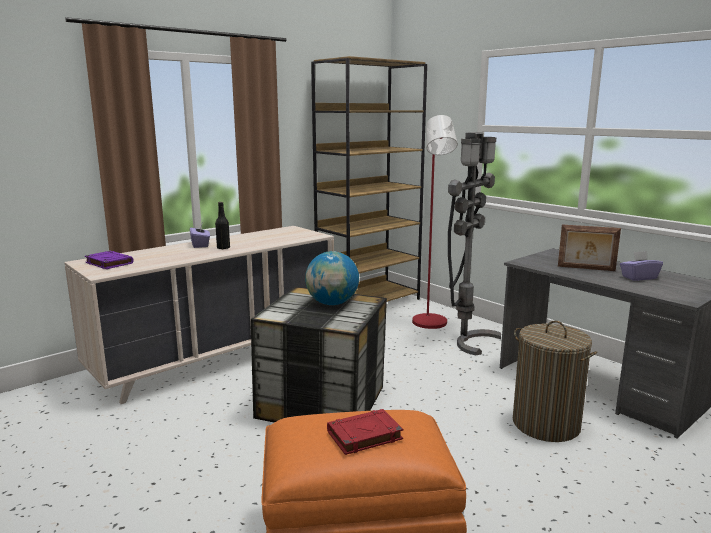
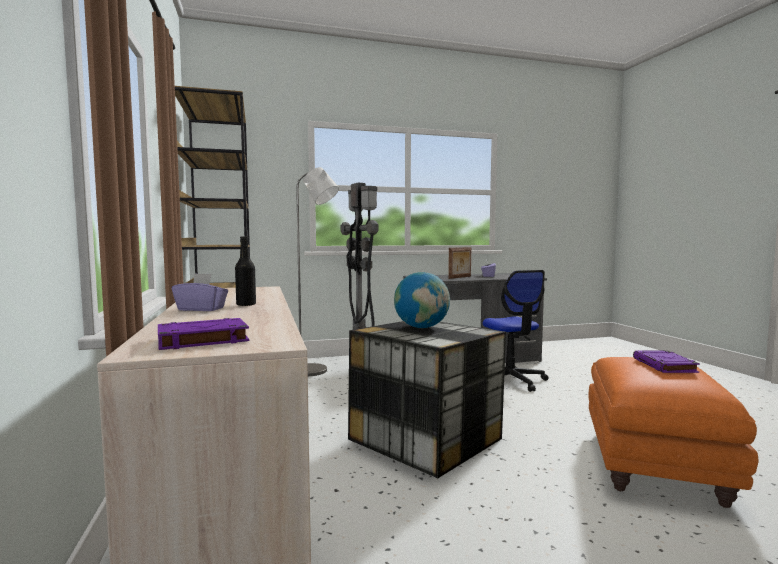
camera: 65 degrees left, 10 degrees down
(364, 436) = (665, 366): red book -> purple book
(431, 324) = (316, 371): red floor lamp -> grey floor lamp
(545, 424) = (511, 380): laundry basket -> office chair

